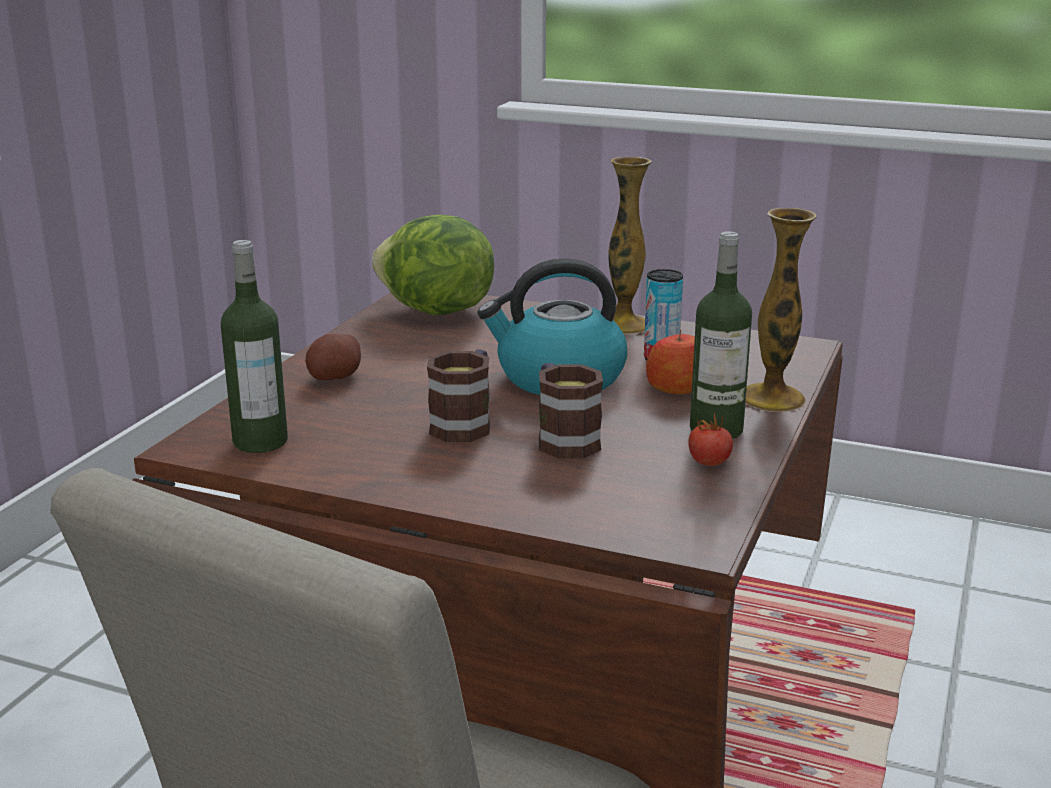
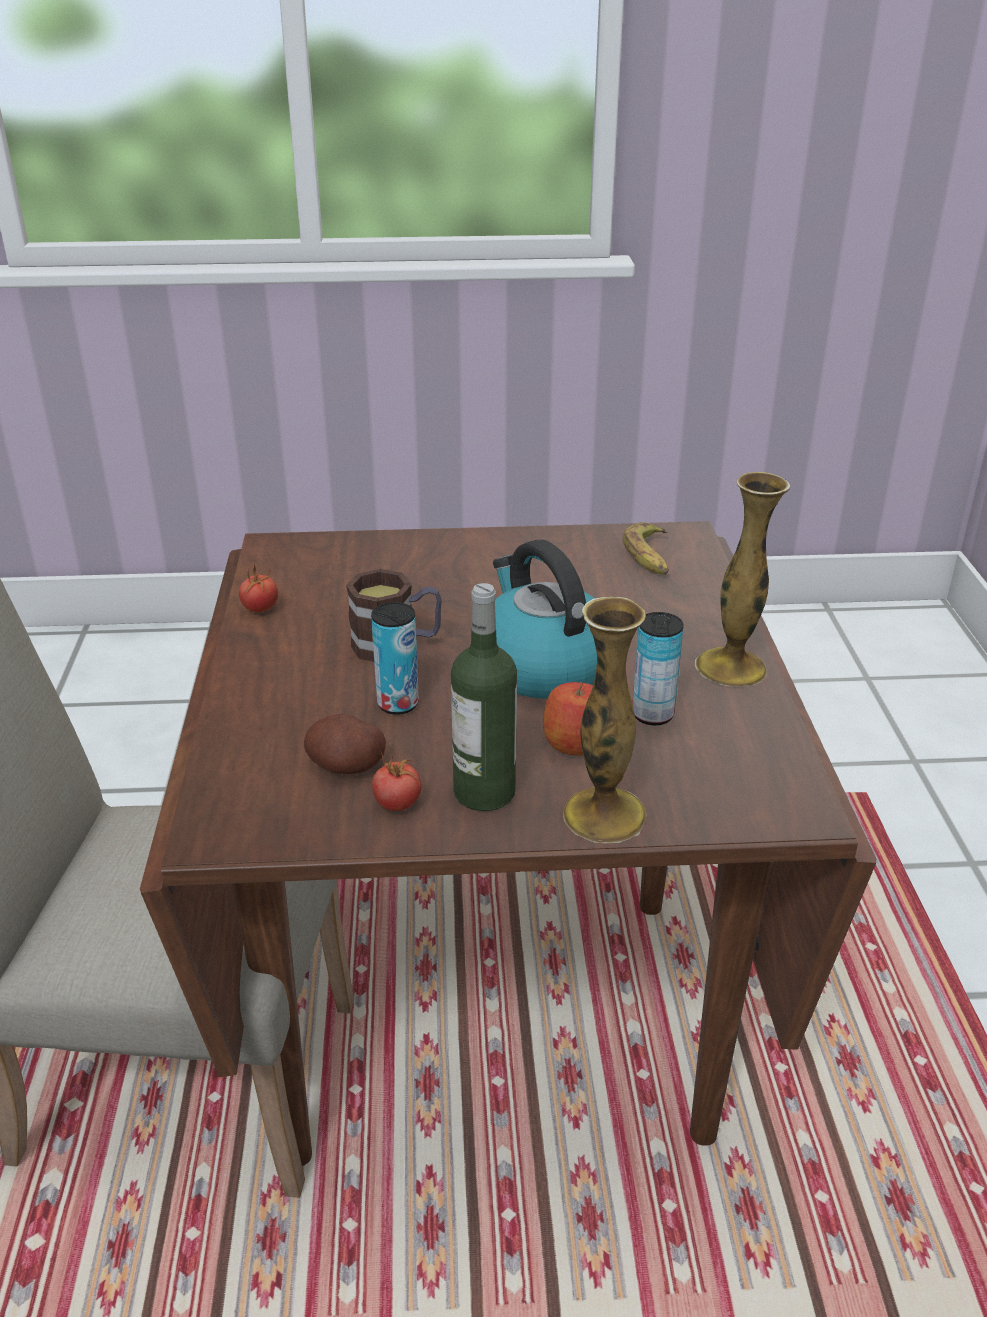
camera: 65 degrees right, 10 degrees up
(260, 441) = (297, 568): bottle -> none
(322, 471) = (260, 609): none -> tomato
(335, 377) = (447, 558): potato -> potato (346, 765)
(435, 312) = (650, 557): lettuce -> banana
(563, 438) = (398, 704): mug -> can

